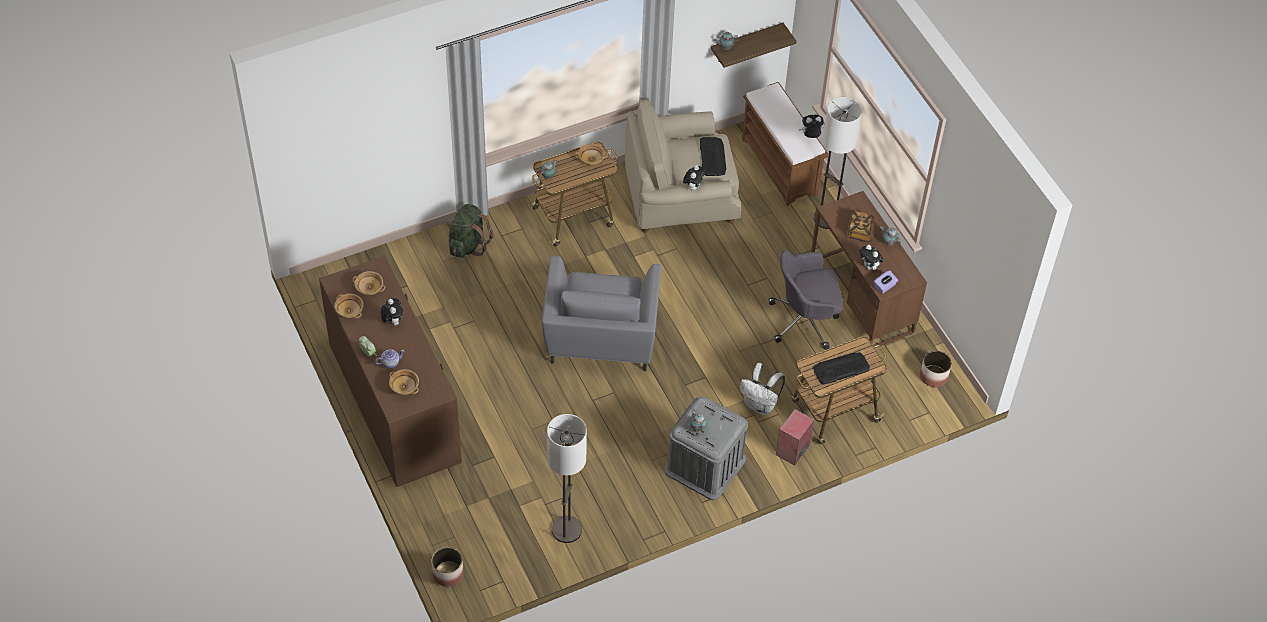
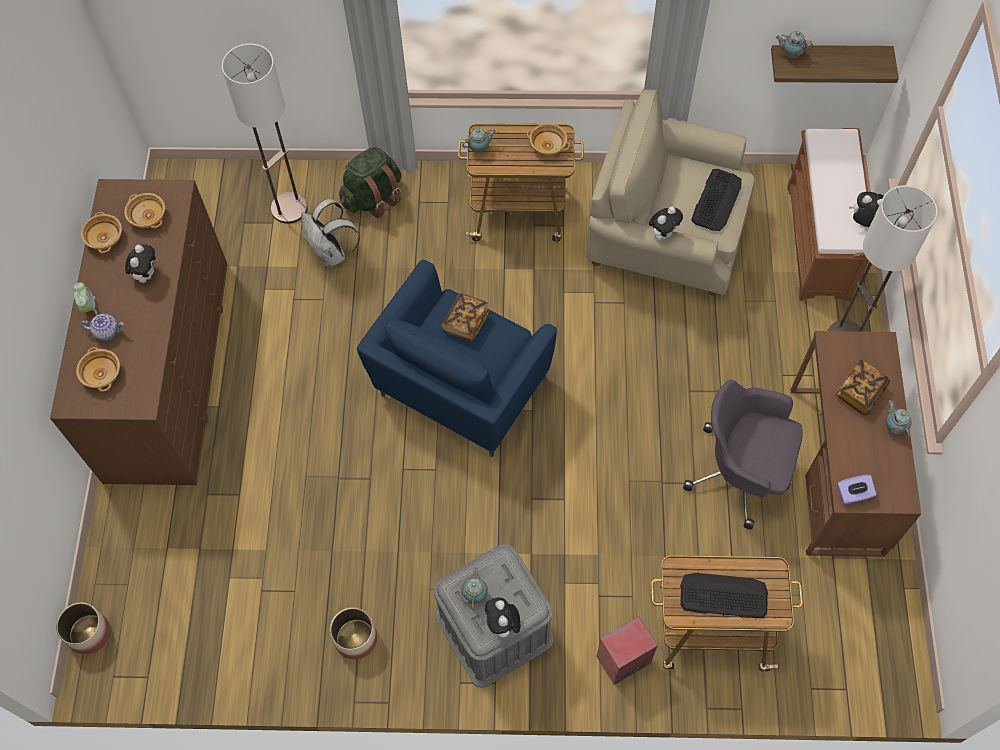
camera: 30 degrees right, 10 degrees up
(566, 529) = (267, 640): floor lamp -> floor lamp (289, 208)
(597, 285) = (465, 322): none -> book
(600, 339) = (460, 388): grey armchair -> blue armchair
(760, 405) = (615, 572): white backpack -> white backpack (332, 253)
(869, 267) = (846, 453): plush toy -> plush toy (503, 625)
(934, 376) = (880, 636): planter -> planter (356, 639)

